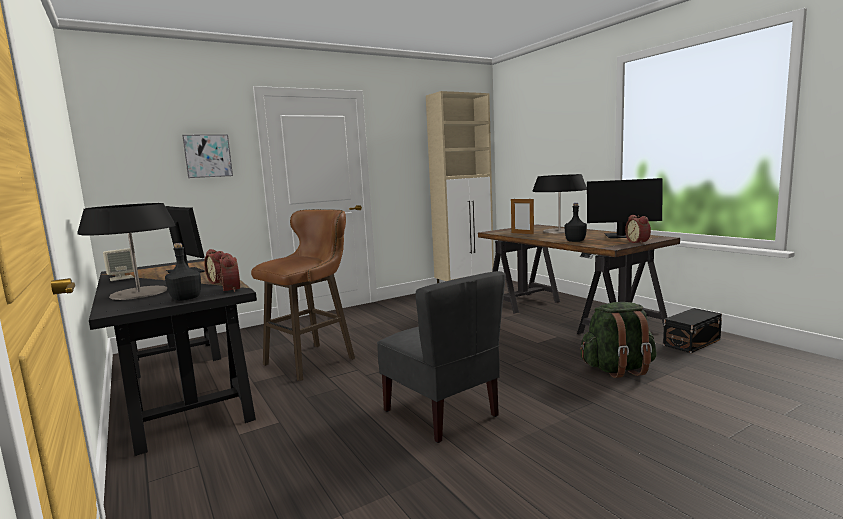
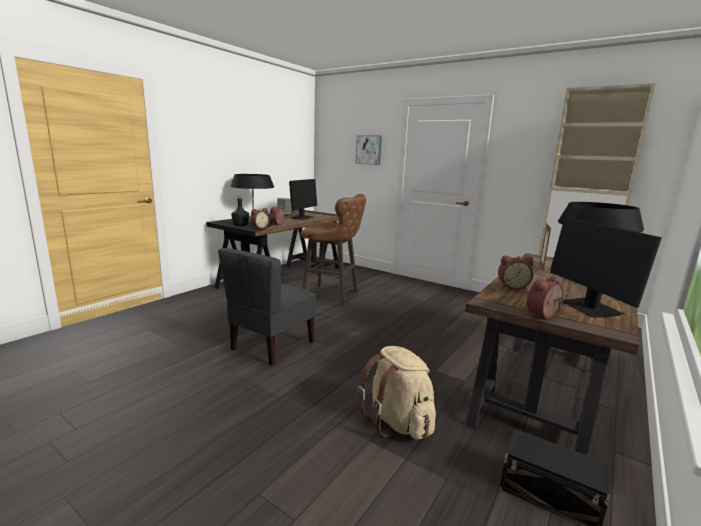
camera: 65 degrees right, 5 degrees up
(575, 241) = (512, 287): black bottle -> alarm clock
(618, 369) = (397, 422): green backpack -> beige backpack

